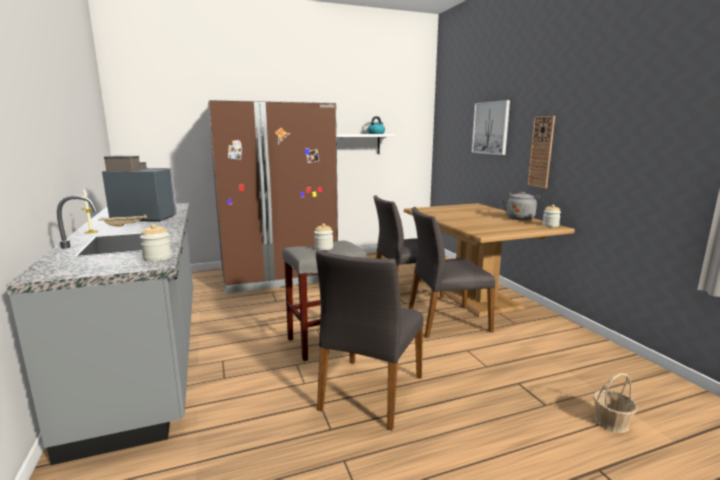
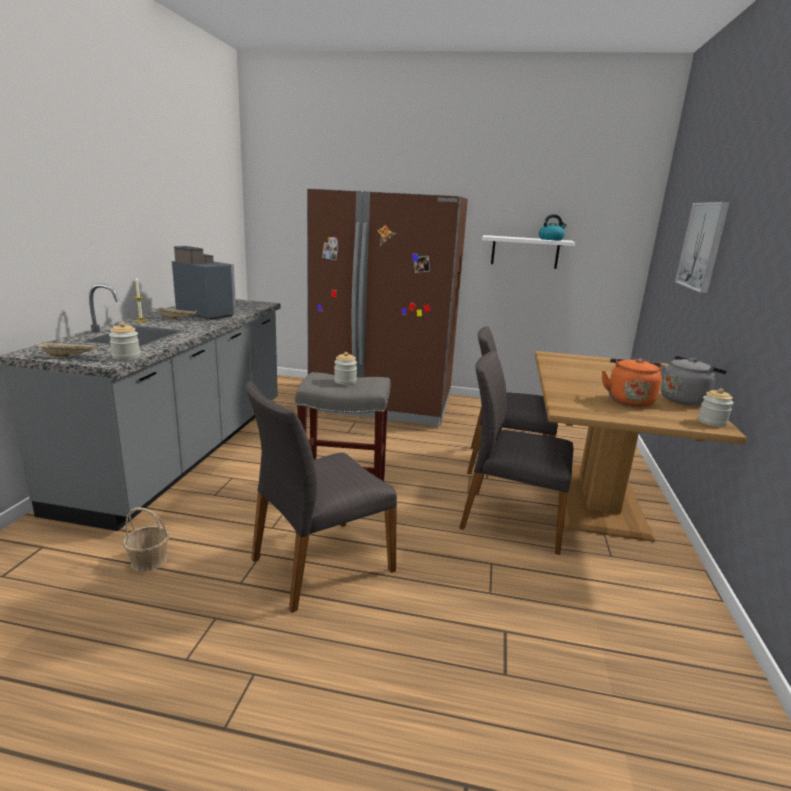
camera: 30 degrees right, 5 degrees up
(97, 268) = (70, 356): none -> beige tray
(499, 223) = (629, 400): none -> orange kettle
(541, 152) = (742, 297): wall clock -> none
(611, 422) = (572, 744): basket -> basket (149, 561)

